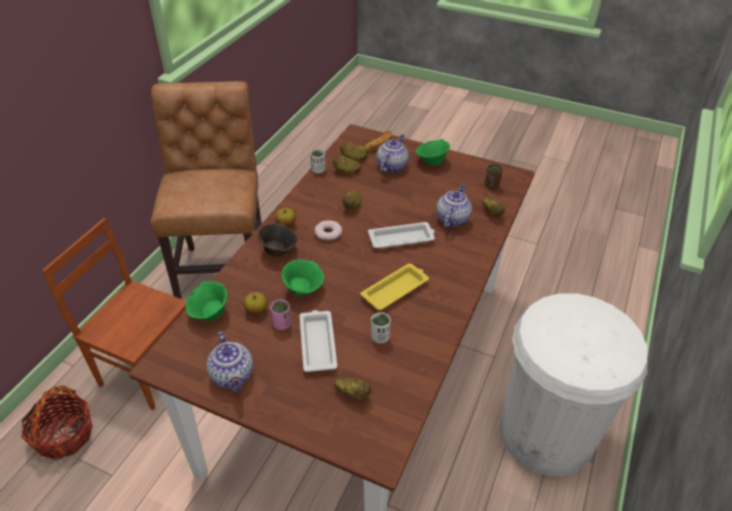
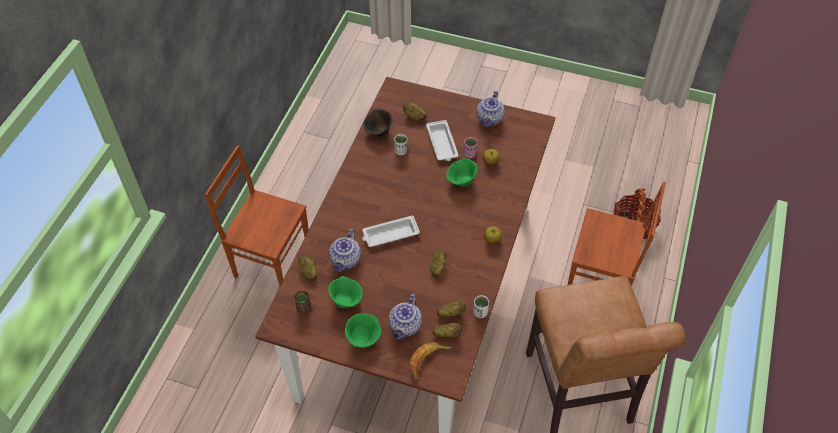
camera: 175 degrees right, 10 degrees up
(210, 314) = (522, 157): green bowl -> green bowl (346, 300)
(233, 376) = (490, 119): teapot -> teapot turned 135 degrees counterclockwise
(278, 250) = (490, 213): brown bowl -> brown bowl (378, 131)
(328, 233) = (453, 234): donut -> none
(396, 289) = (392, 187): yellow tray -> none
(546, 433) = (272, 260): white trash can -> brown chair

